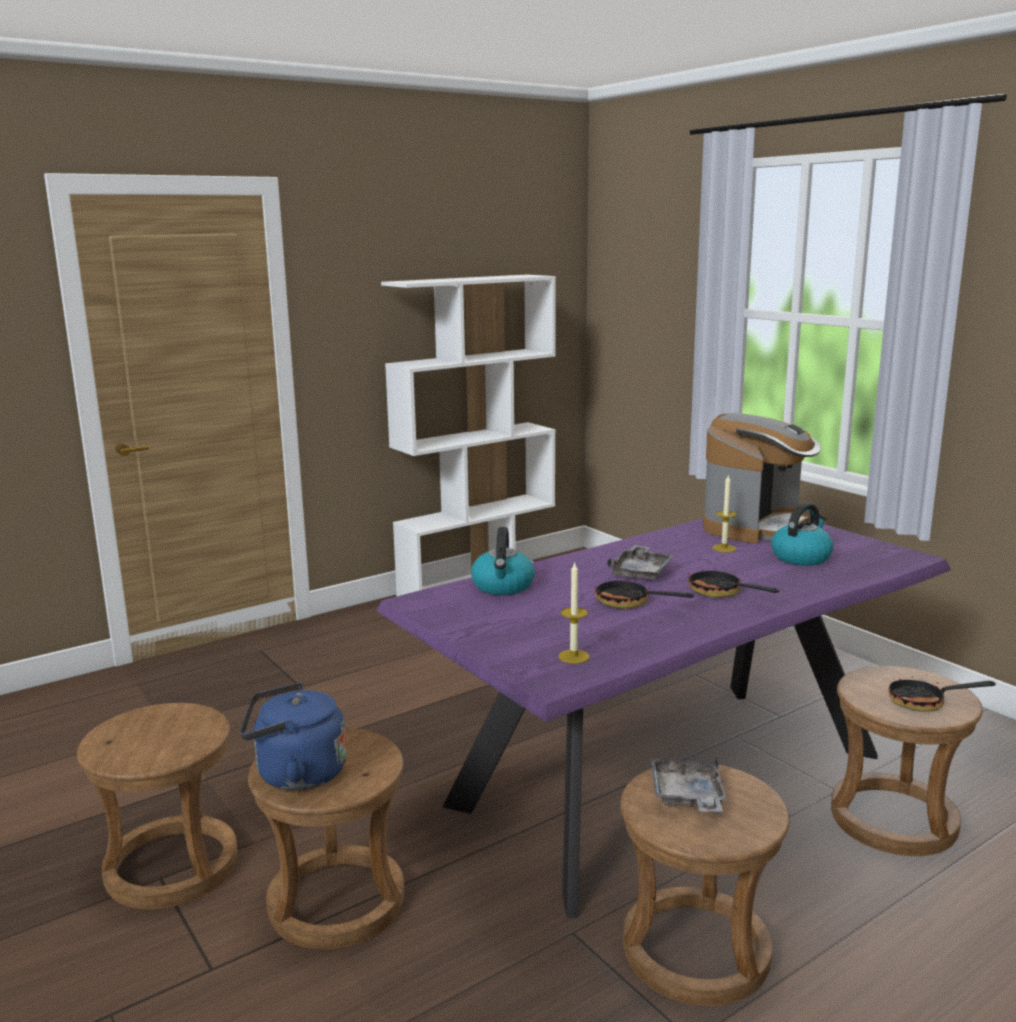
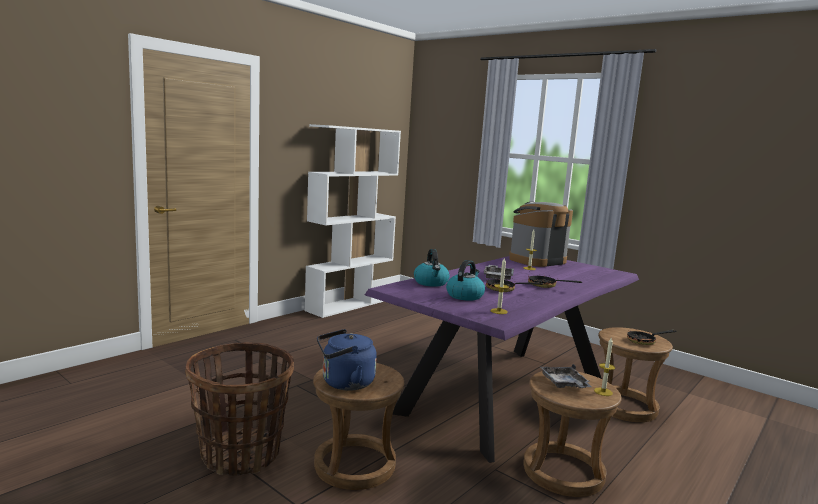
camera: 15 degrees left, 5 degrees down
(172, 866) = (241, 454): brown stool -> basket
(754, 819) = (603, 392): none -> candle
(756, 527) = (536, 260): coffee machine -> coffee machine turned 150 degrees counterclockwise
(801, 557) = (570, 272): kettle -> kettle (465, 296)

